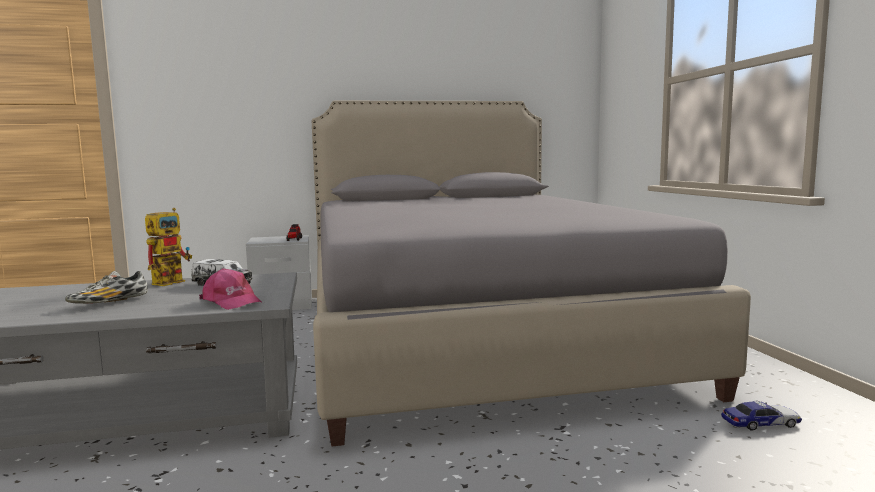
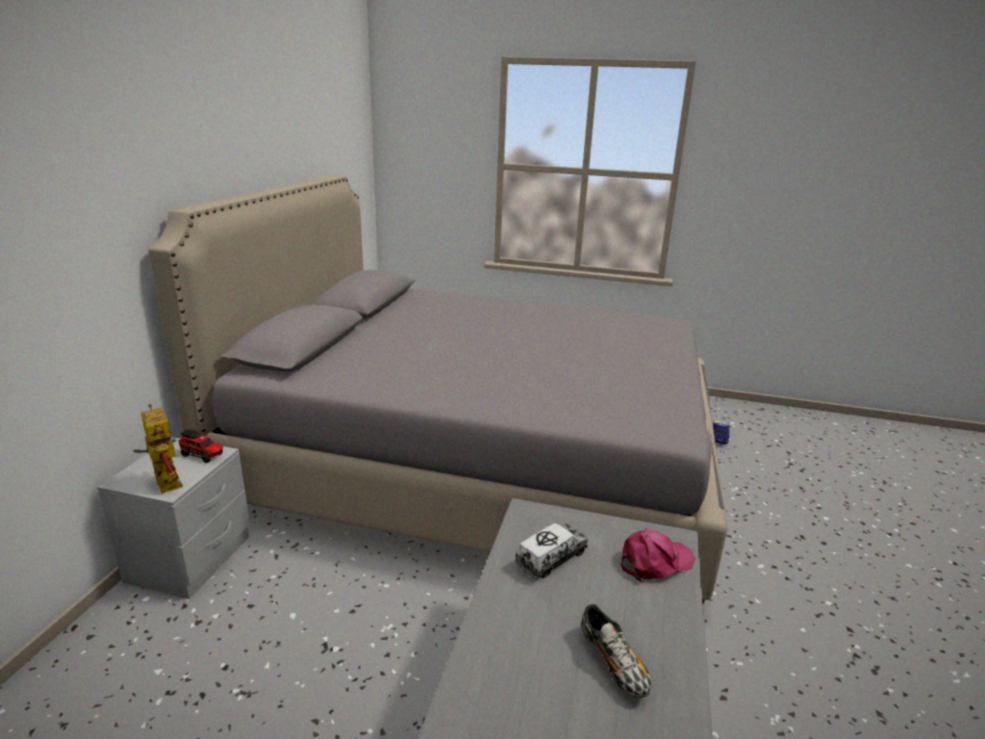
camera: 65 degrees left, 15 degrees up
(172, 281) = (497, 599): toy robot -> toy robot (163, 481)

